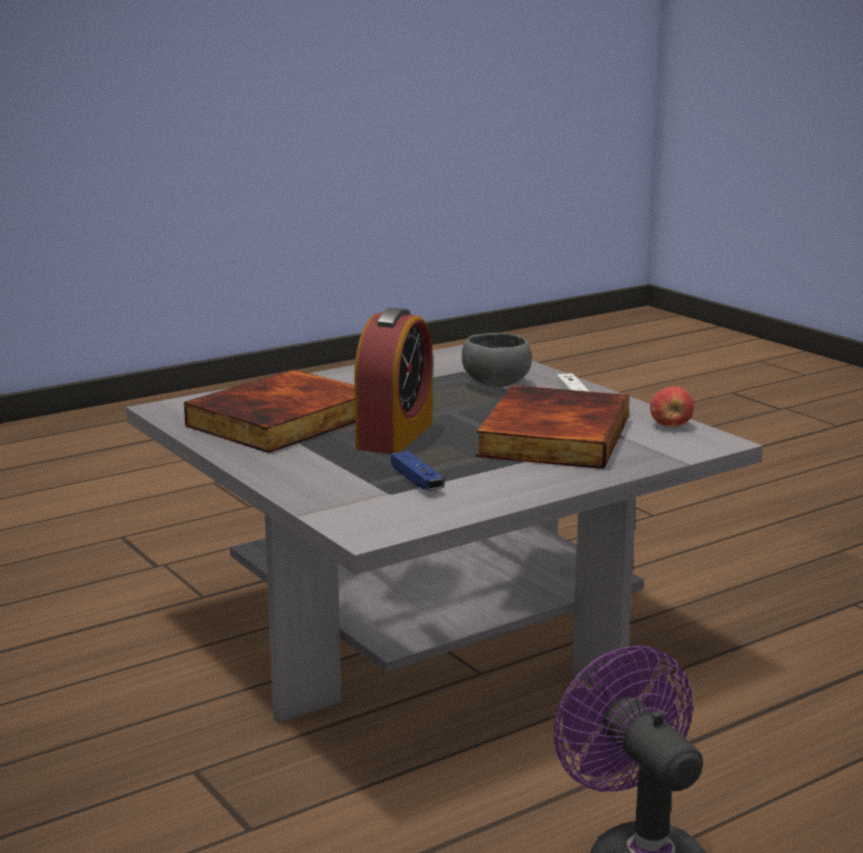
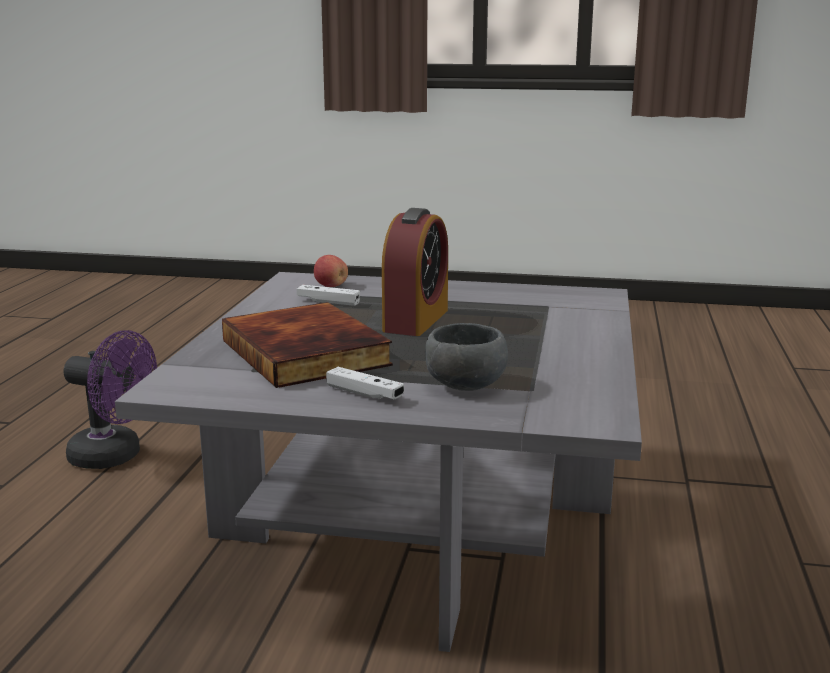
camera: 135 degrees right, 0 degrees up
(283, 421) = (509, 307): book -> none
(395, 435) = (416, 320): alarm clock -> alarm clock turned 135 degrees counterclockwise
(417, 481) = (328, 302): blue game controller -> white game controller
(670, 425) = (225, 393): apple -> apple (331, 286)

